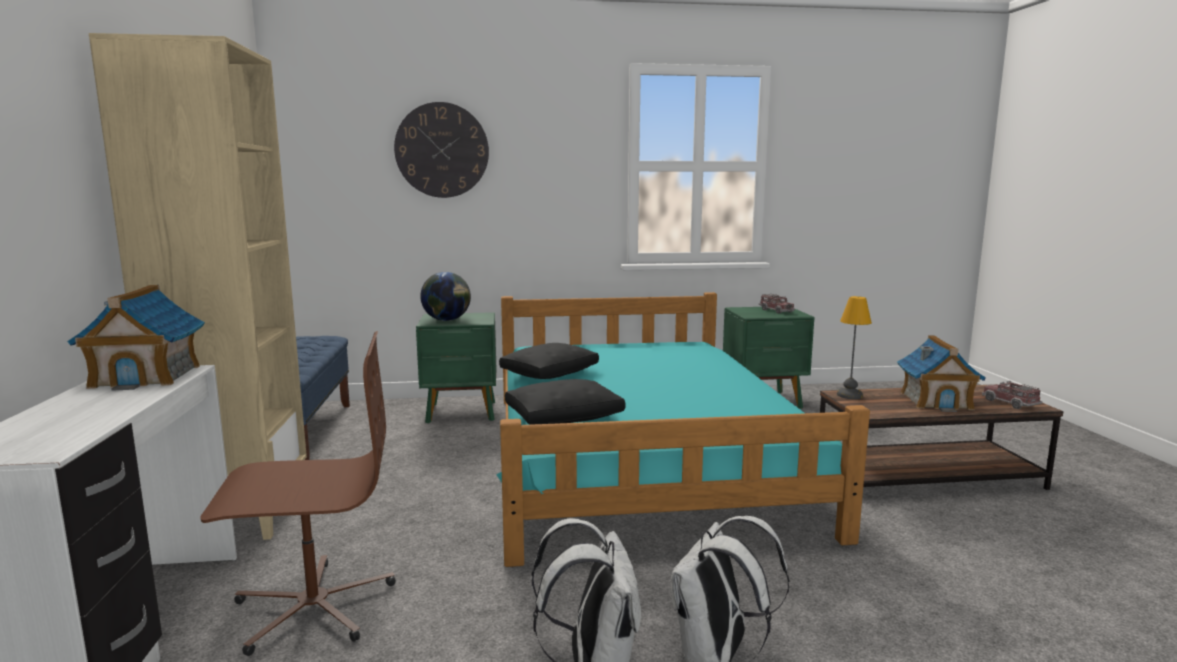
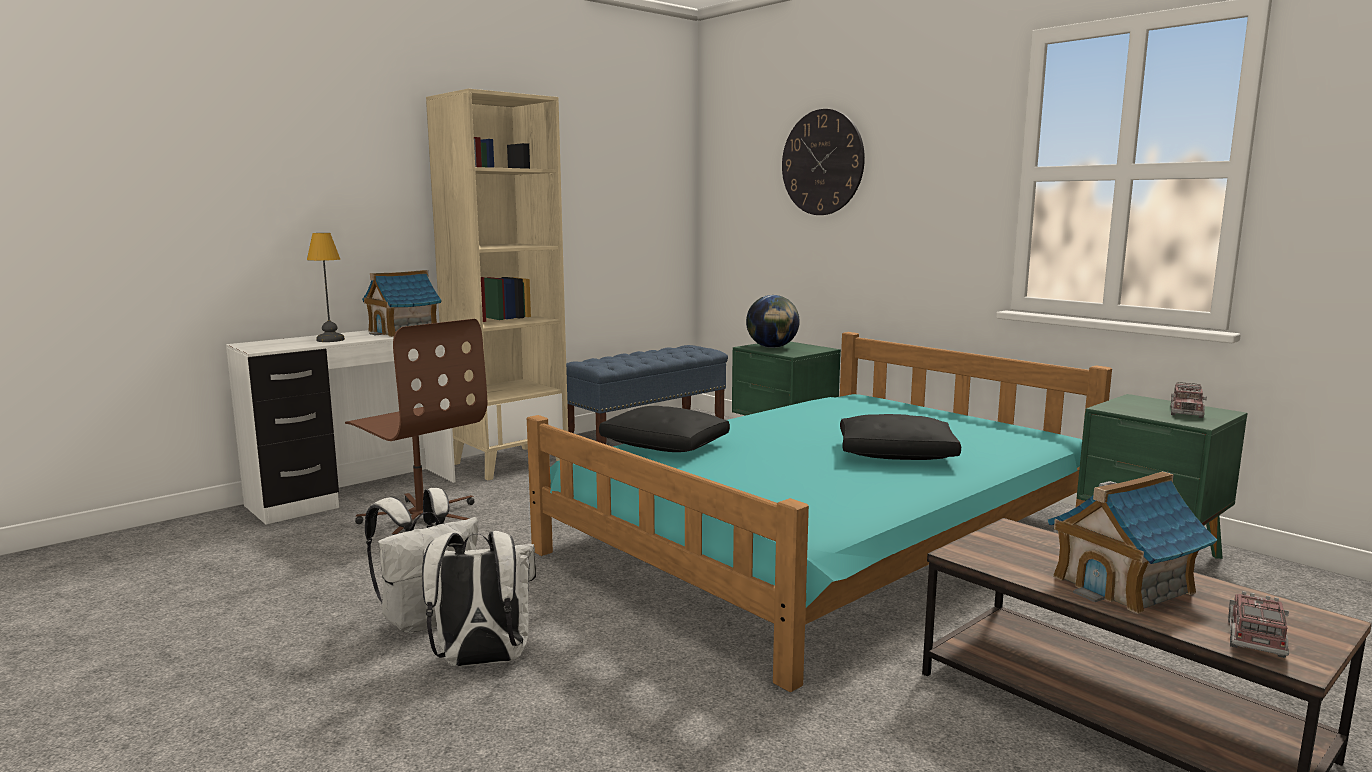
camera: 55 degrees right, 0 degrees up
(549, 374) = (778, 416): black pillow -> black pillow (895, 454)
(850, 395) = (1020, 534): table lamp -> table lamp (331, 340)

